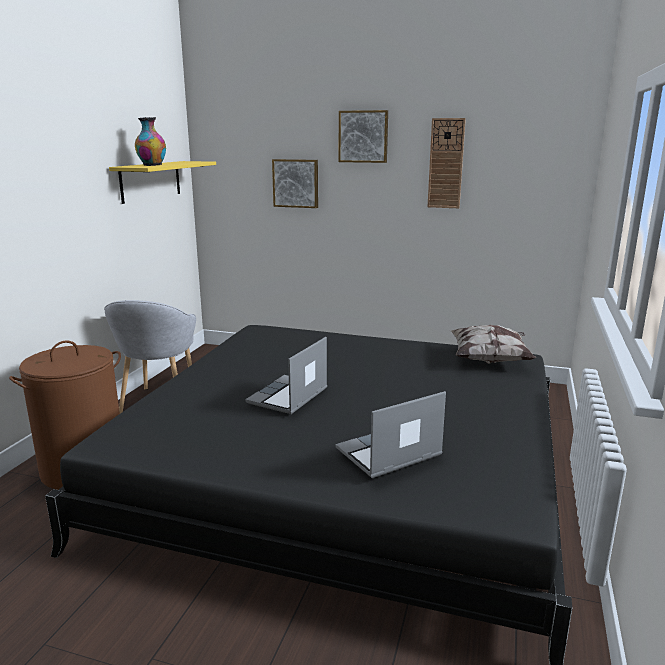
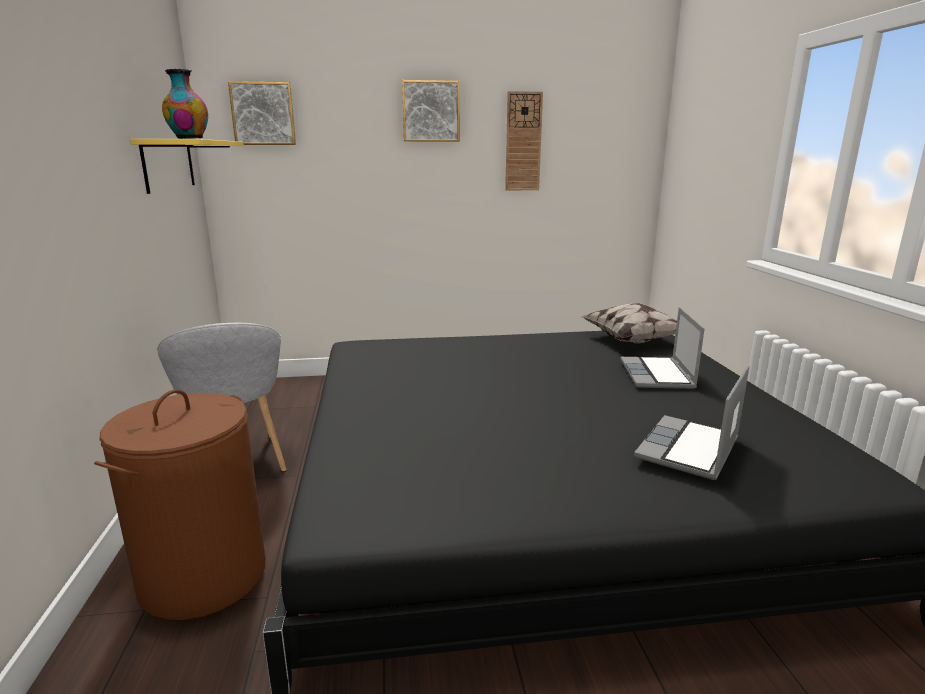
camera: 25 degrees left, 0 degrees up
(288, 397) = (497, 412): laptop -> laptop (658, 375)
(296, 183) = (349, 168): picture -> picture (263, 114)

